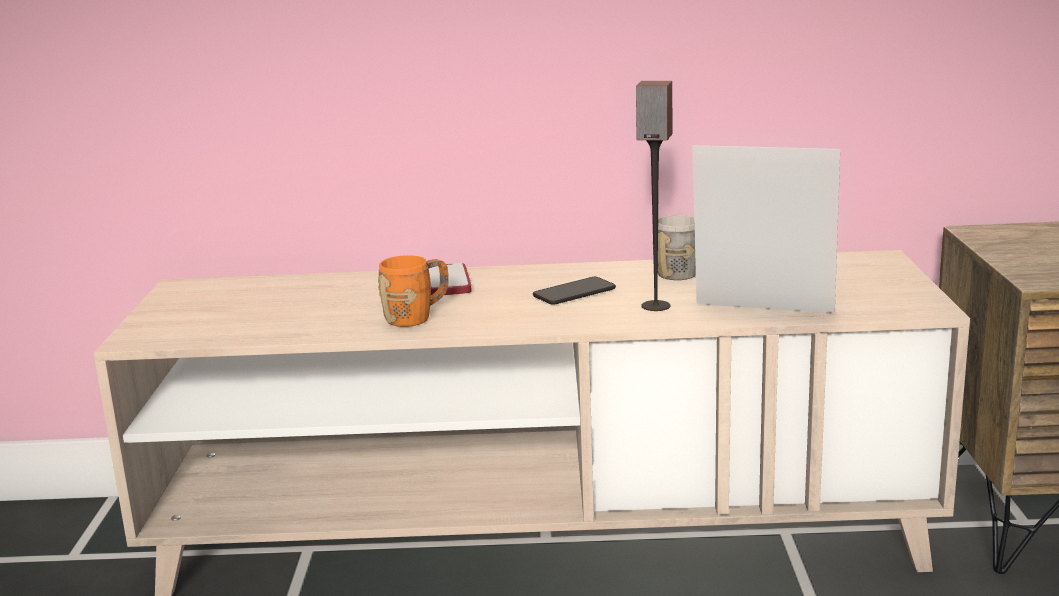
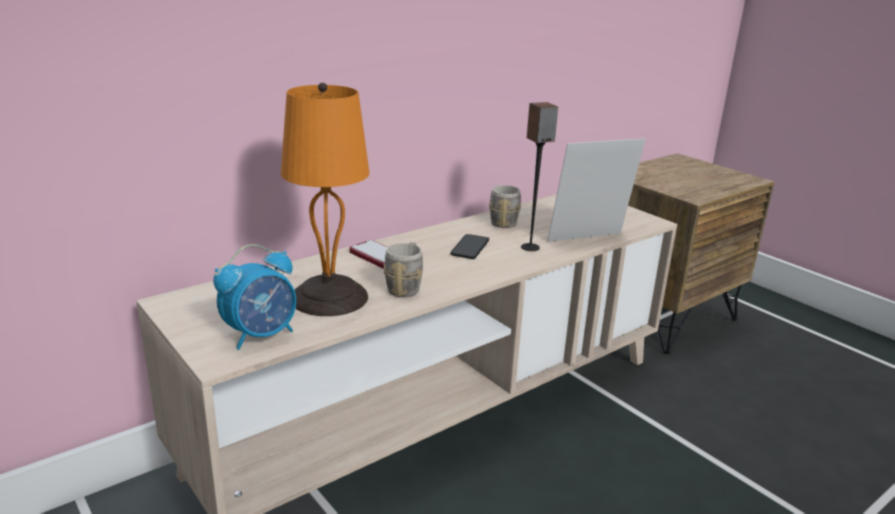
camera: 40 degrees left, 5 degrees up
(202, 328) = (261, 335): none -> alarm clock
(321, 311) = (329, 298): none -> orange table lamp
(417, 317) = (405, 287): orange mug -> grey mug

